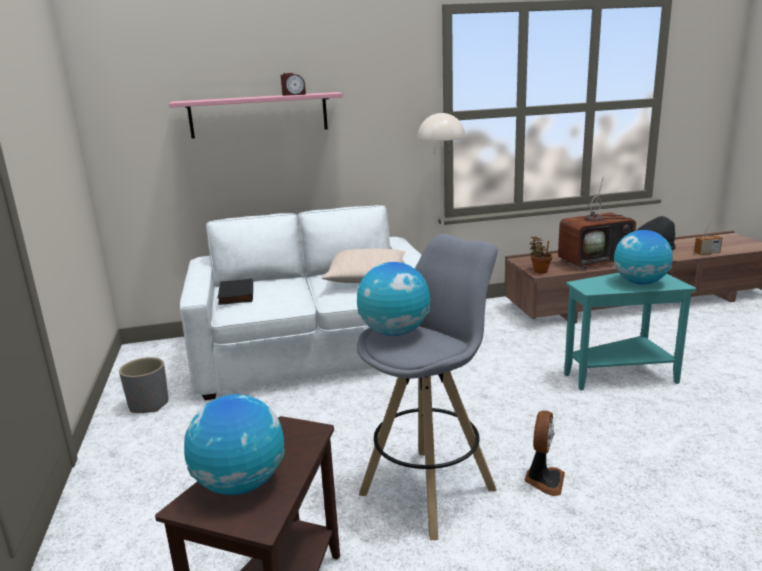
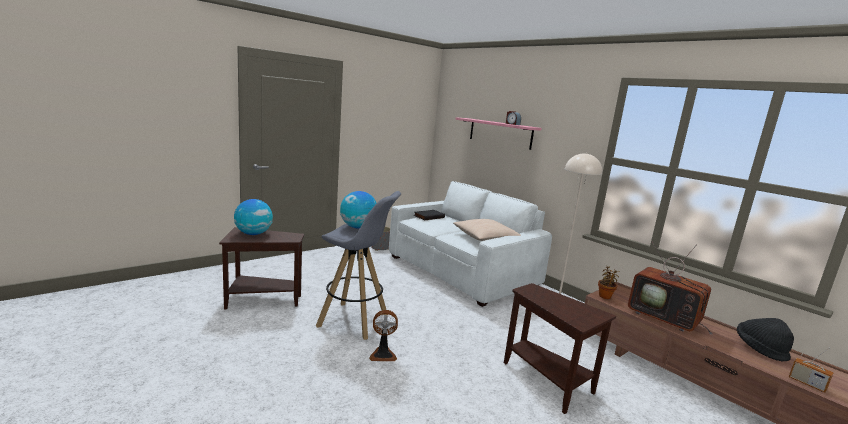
camera: 60 degrees right, 5 degrees down
(622, 375) = (548, 382): turquoise side table -> brown side table
(640, 282) = (564, 308): globe -> none

